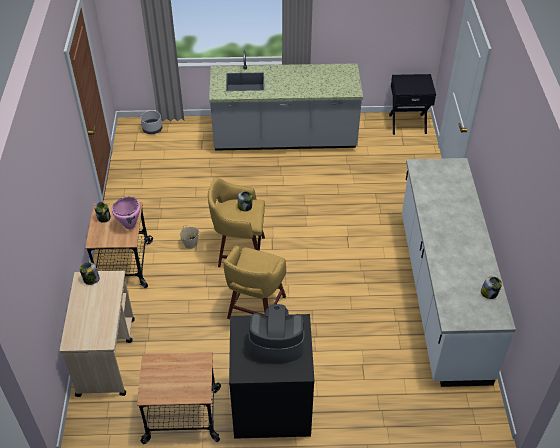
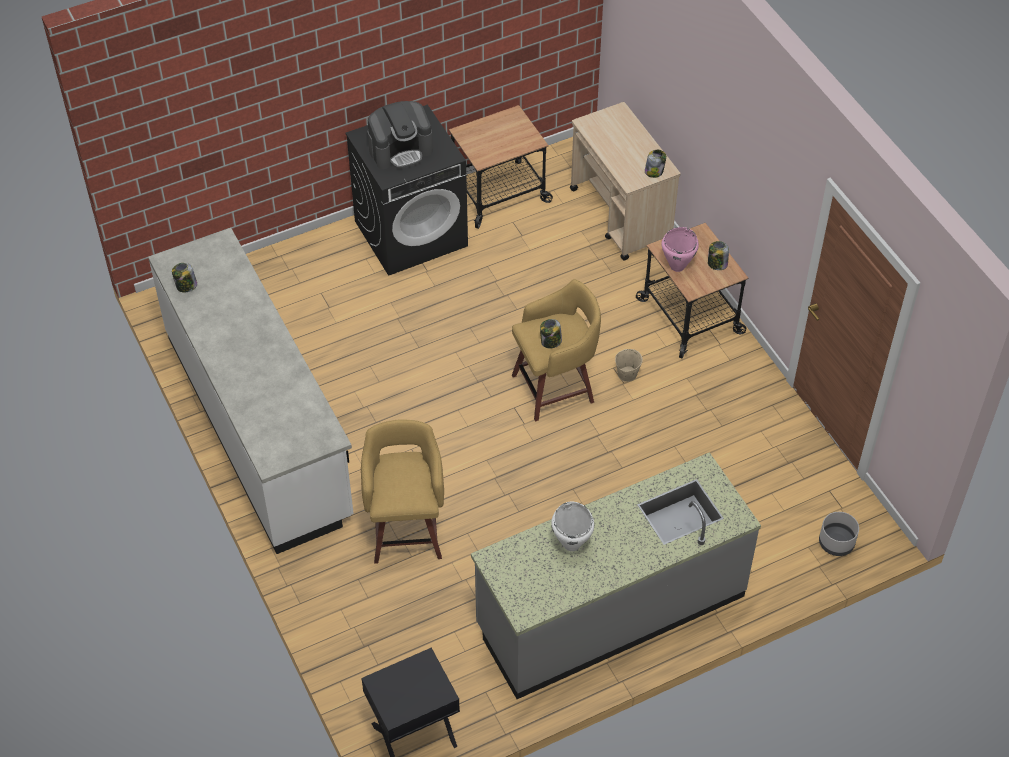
camera: 155 degrees right, 5 degrees up
(255, 309) = (488, 323): yellow stool -> yellow stool (406, 529)
(309, 85) = (572, 543): none -> white cooking pot

